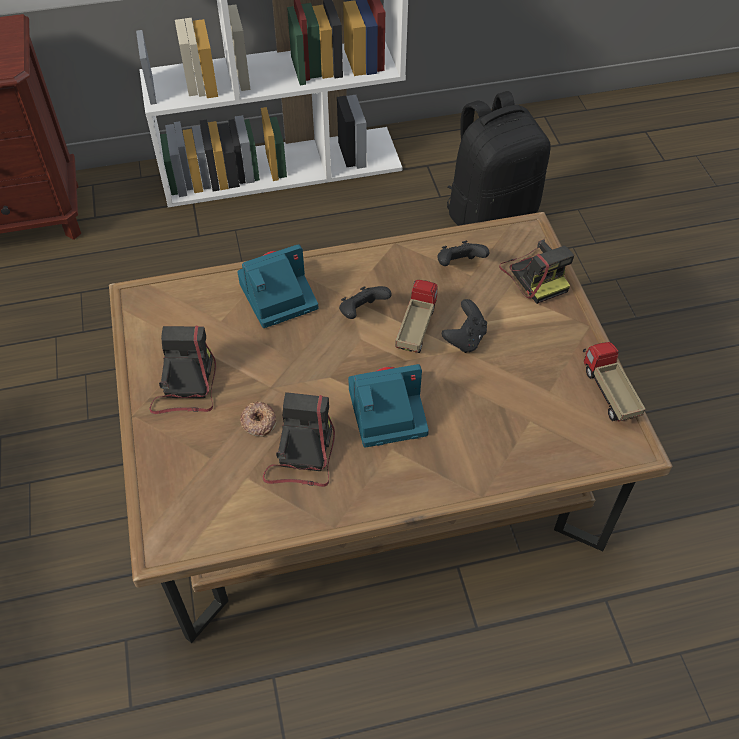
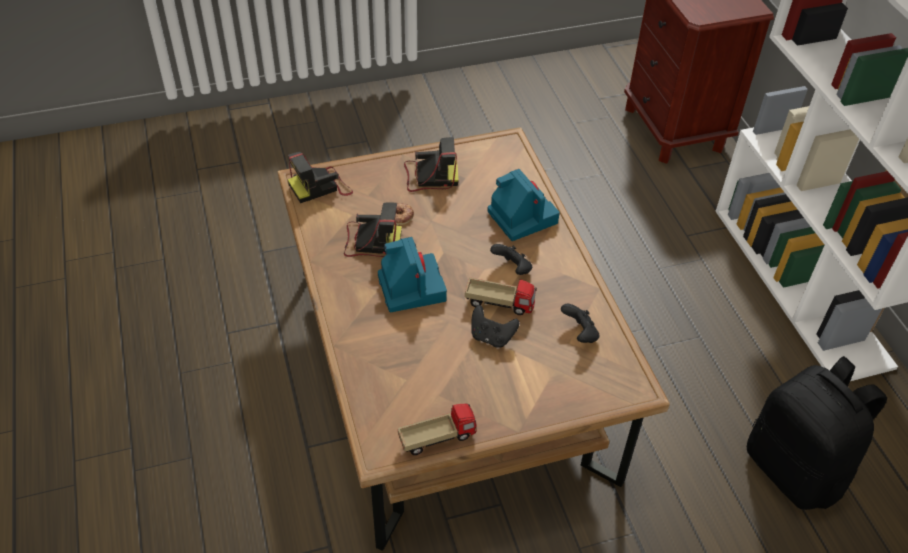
camera: 85 degrees right, 5 degrees down
(534, 275) = (576, 390): camera -> camera (320, 187)

